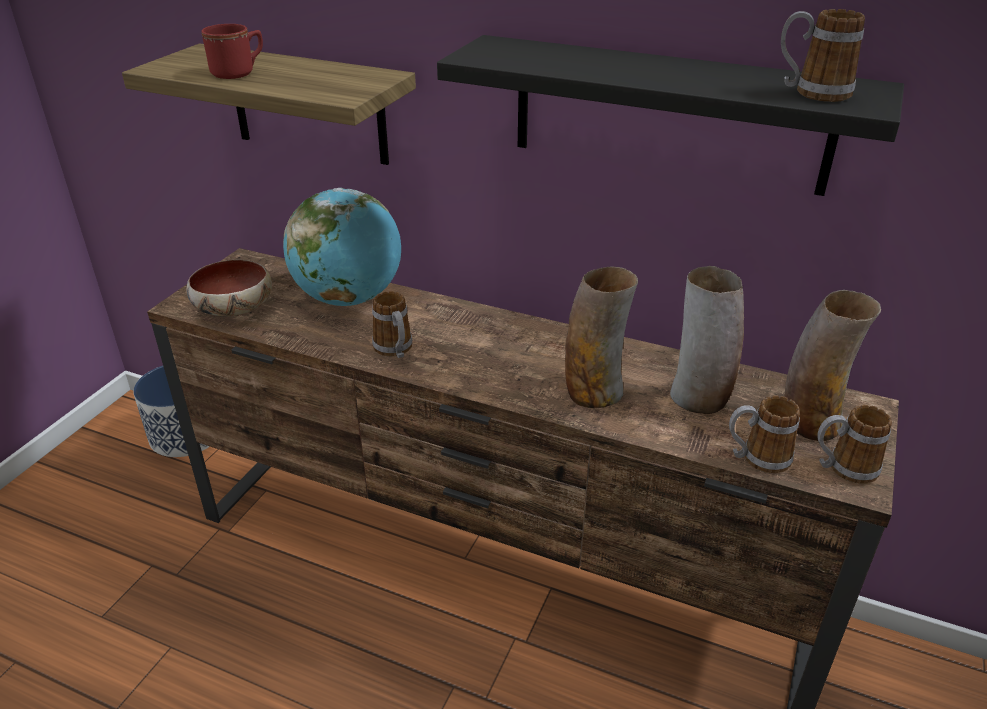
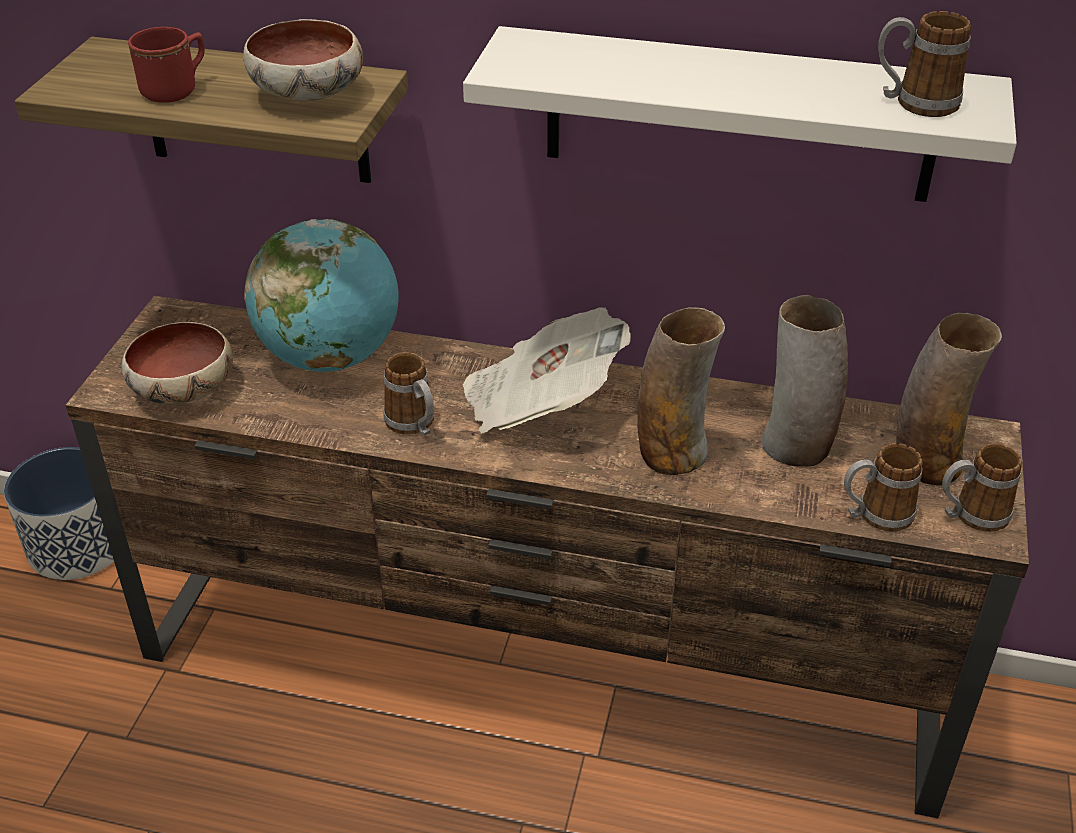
camera: 10 degrees left, 5 degrees up
(334, 81) = (310, 95): none -> bowl
(497, 345) = (540, 404): none -> newspaper
(669, 114) = (739, 115): black shelf -> white shelf

